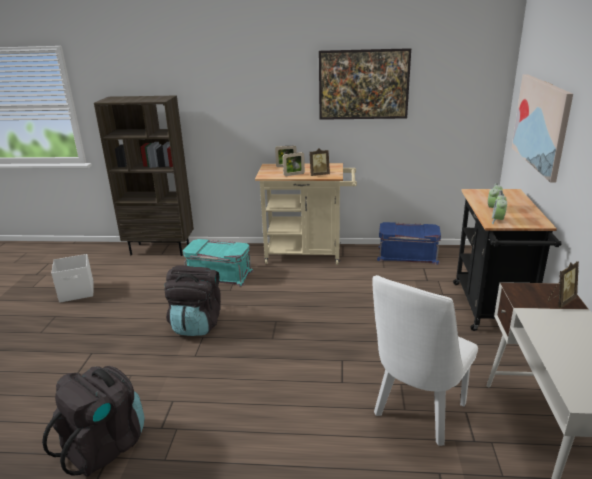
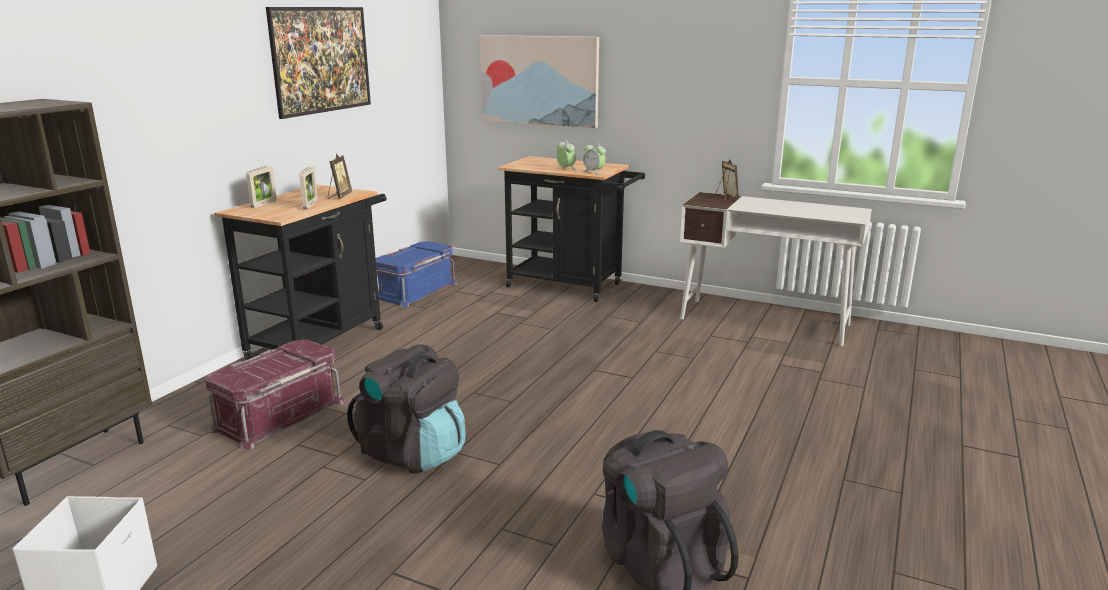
camera: 70 degrees left, 5 degrees down
(219, 274) = (278, 414): turquoise storage box -> red storage box
(308, 254) = (322, 340): beige cart -> black cart
(417, 414) = (703, 354): white chair -> none

